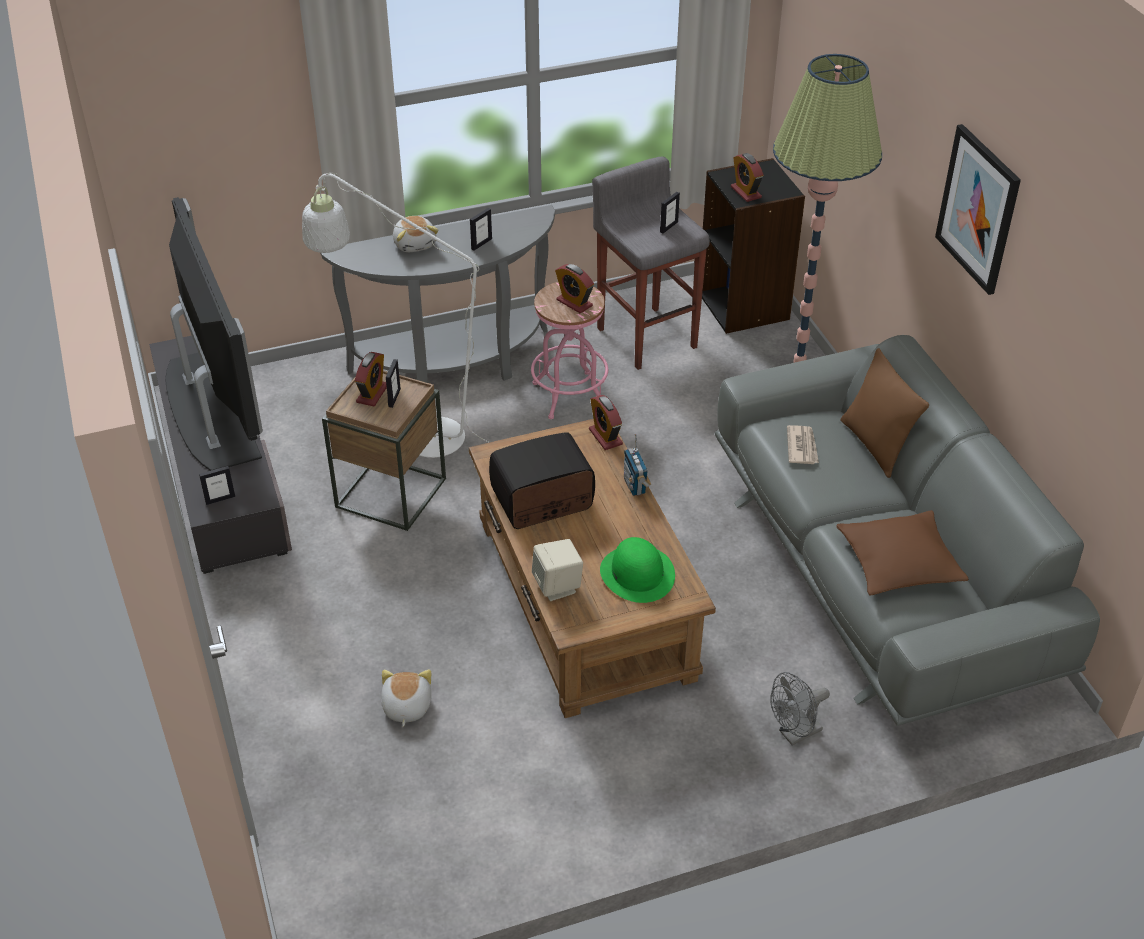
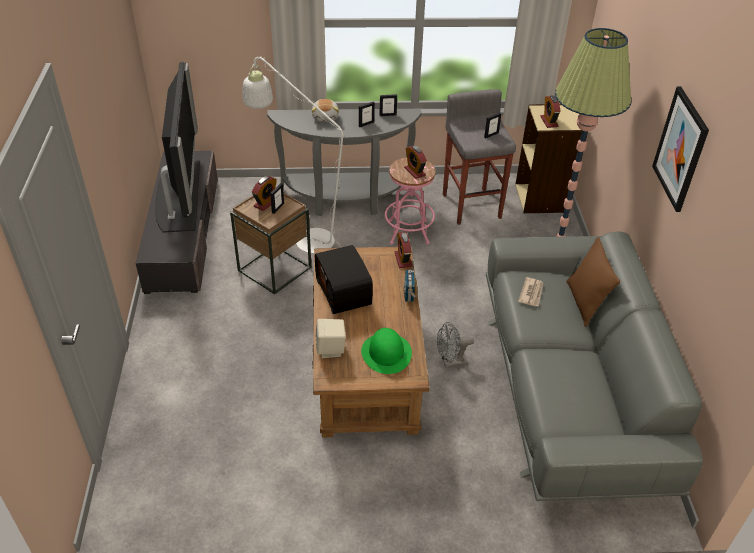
camera: 15 degrees right, 0 degrees up
(220, 499) = (160, 250): picture frame -> picture frame (387, 115)
(406, 707) = (226, 405): plush toy -> none
(542, 501) = (345, 292): radio -> radio turned 105 degrees counterclockwise
(744, 306) = (542, 198): black bookcase -> beige bookcase
(795, 734) = (470, 487): grey fan -> grey fan (450, 363)
(899, 563) = (569, 387): brown pillow -> none

